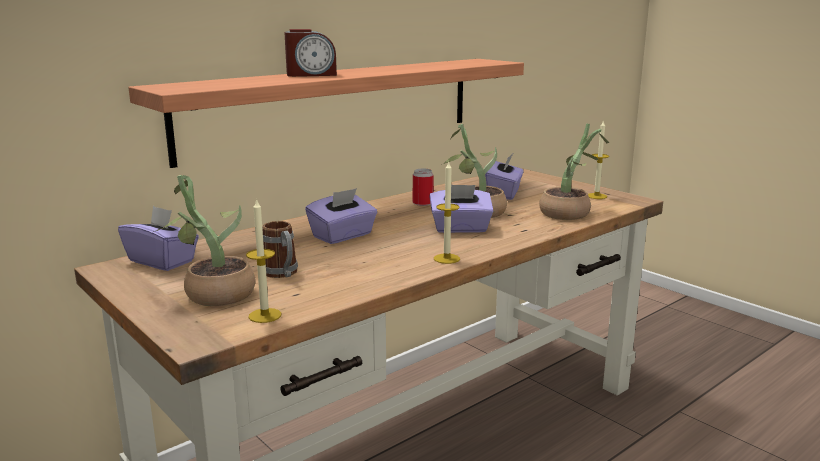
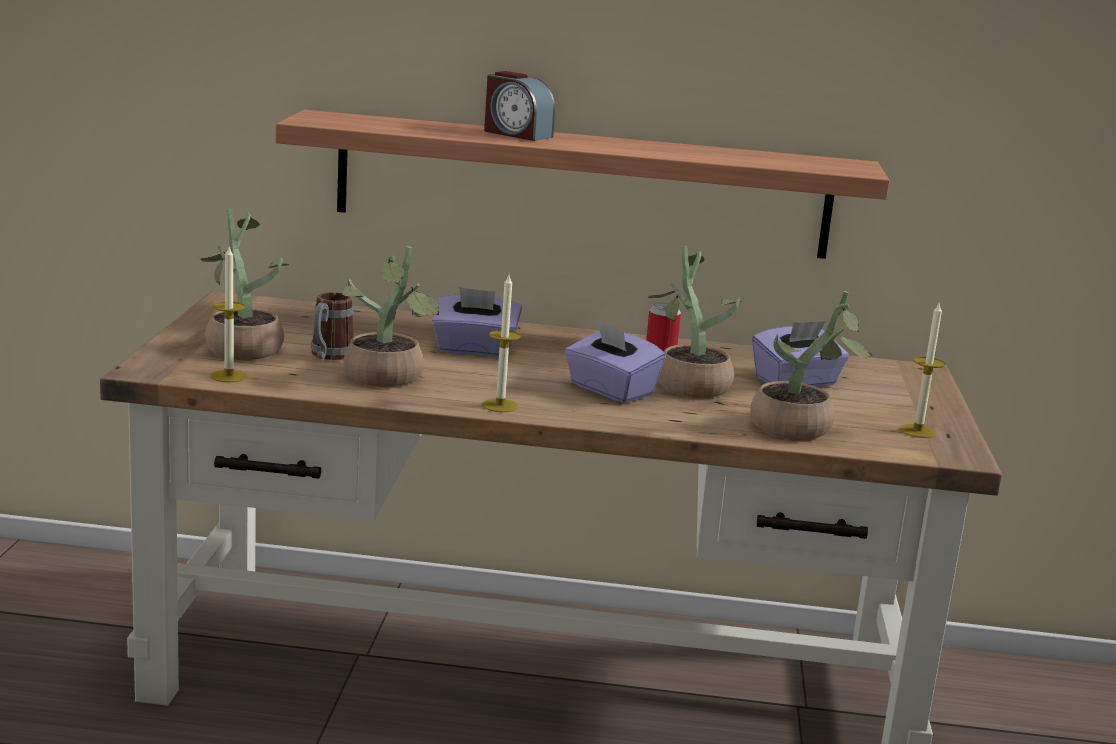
camera: 45 degrees right, 0 degrees up
(162, 261) = (277, 310): purple tissue box -> none
(355, 272) = (388, 379): none -> potted plant

